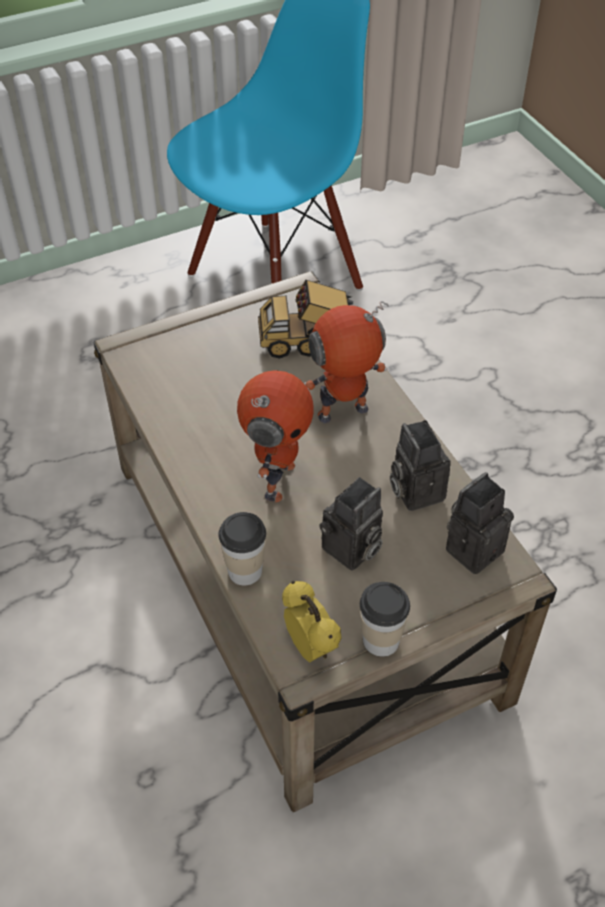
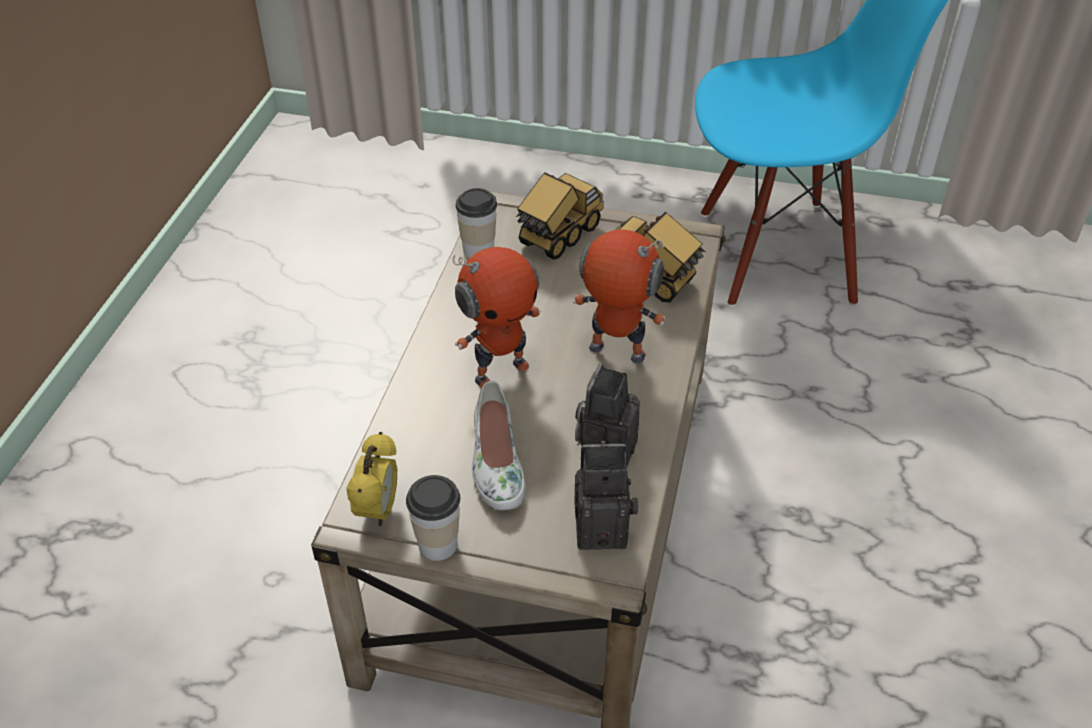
camera: 40 degrees right, 5 degrees down
(202, 346) = (558, 237): none -> toy truck
(245, 570) = (397, 422): cup -> cup (478, 249)
(351, 551) = (496, 462): camera -> white shoe

